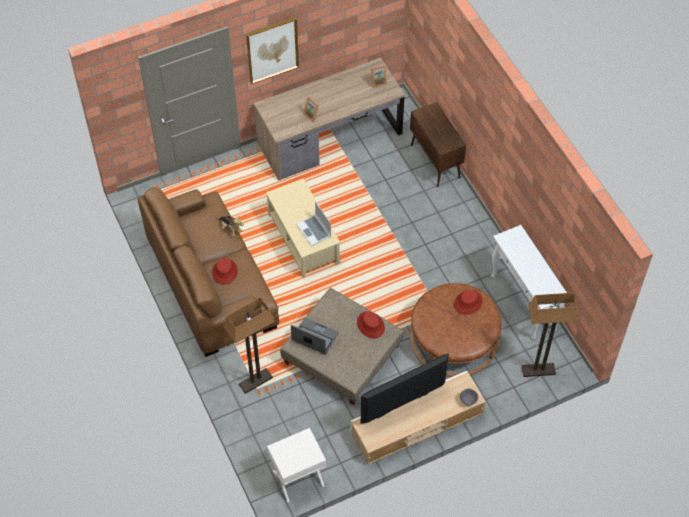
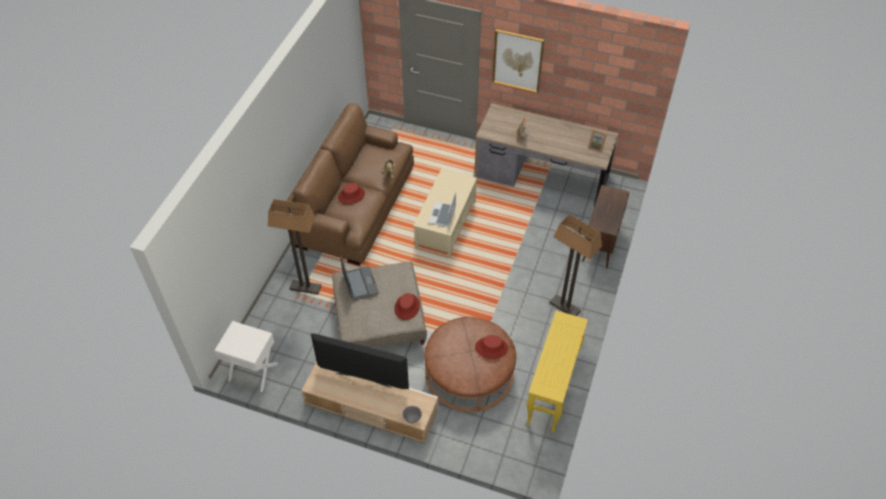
camera: 45 degrees right, 5 degrees down
(523, 303) = (552, 392): white console table -> yellow console table
(538, 371) = (504, 450): floor lamp -> floor lamp (564, 307)

